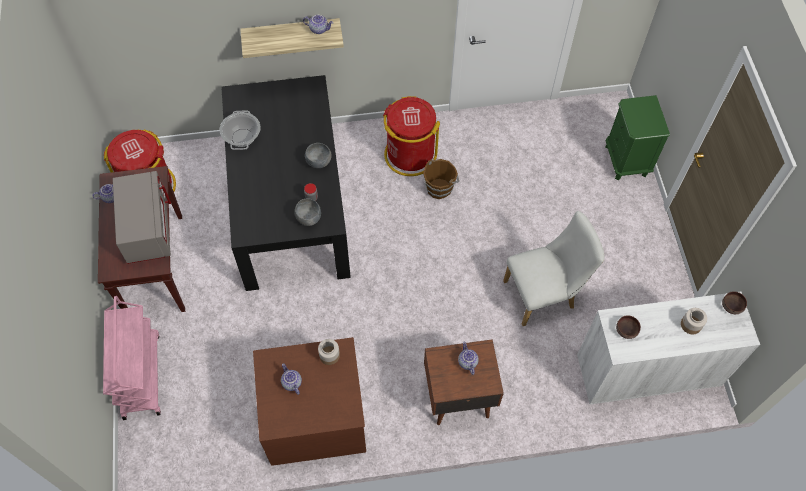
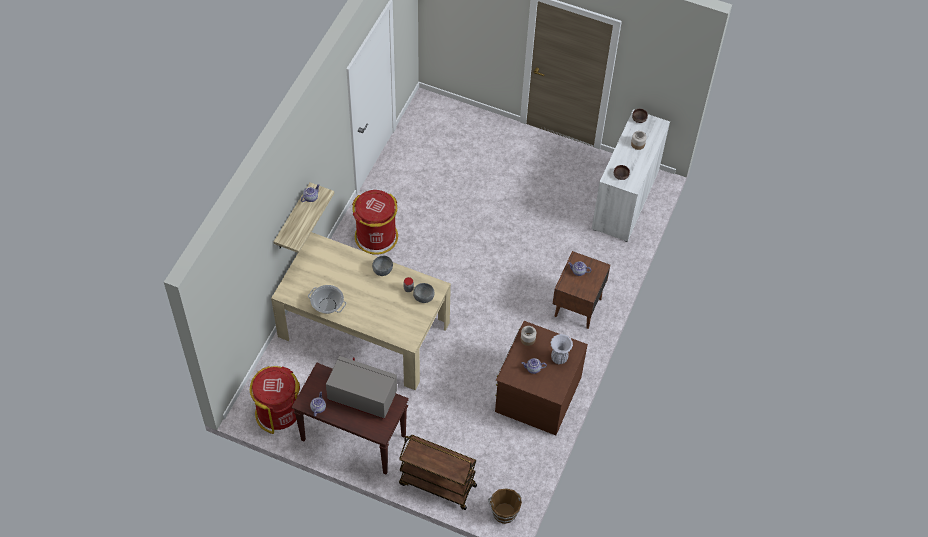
camera: 60 degrees left, 5 degrees down
(141, 375) = (437, 485): pink cart -> brown cart
(290, 205) = (363, 329): black dining table -> beige dining table
(324, 403) = (559, 358): none -> white vase
(439, 187) = (416, 234): brown bucket -> brown bucket (504, 512)
(544, 294) = (538, 222): white chair -> none
(626, 160) = (473, 121): green nightstand -> none

